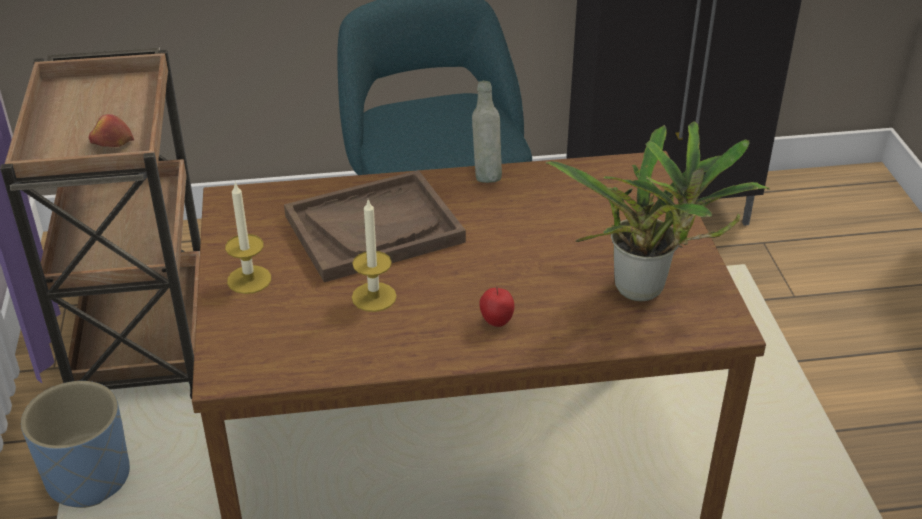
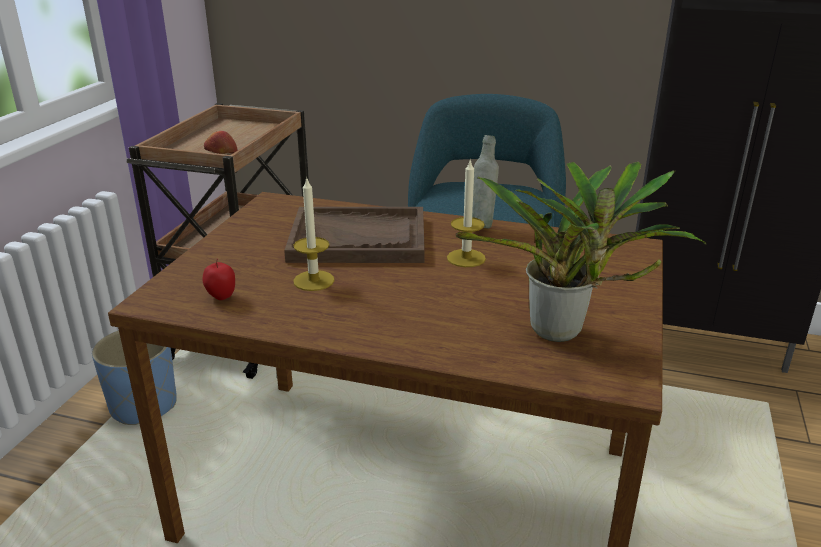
camera: 25 degrees right, 10 degrees down
(249, 279) = (233, 248): candle -> candle (466, 258)
(496, 323) = (398, 323): apple -> apple (221, 297)

